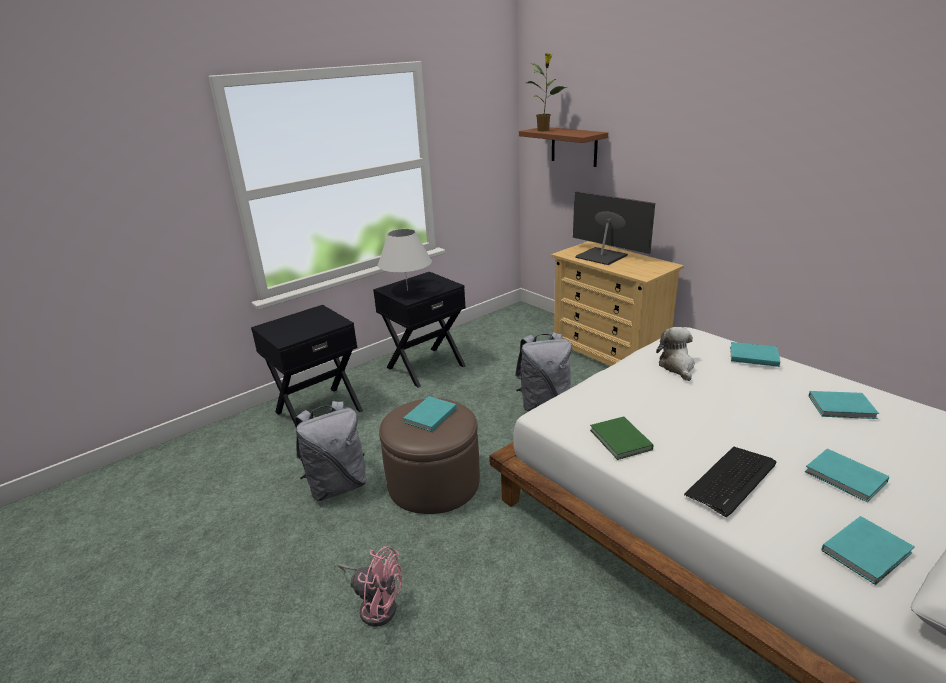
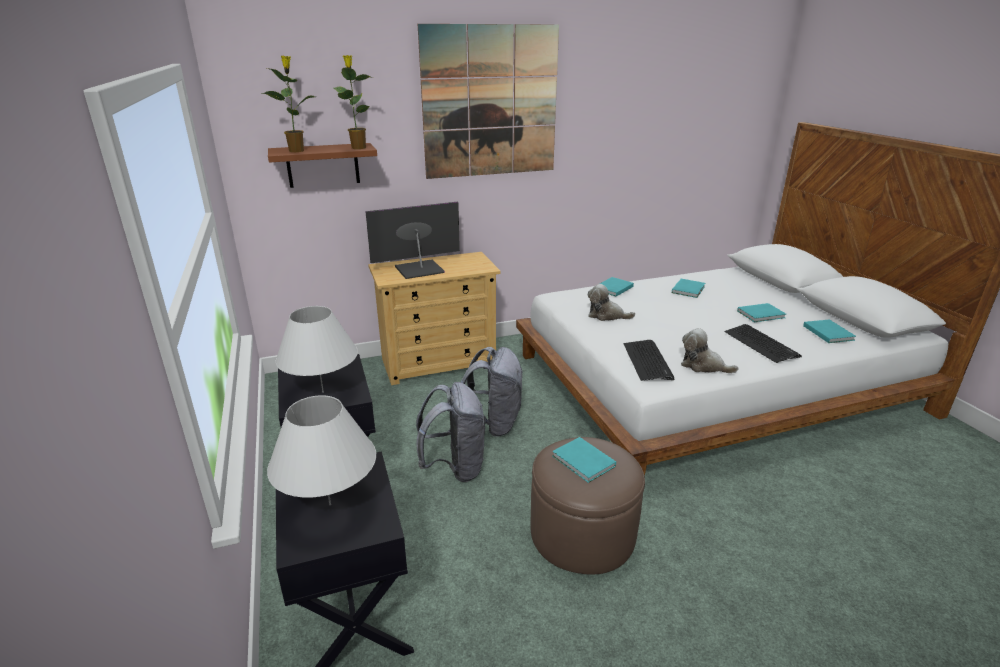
camera: 70 degrees left, 0 degrees up
(299, 324) = (330, 504): none -> white table lamp
(337, 485) = (550, 624): grey backpack -> grey backpack (455, 467)
(376, 605) = (755, 619): pink fan -> none
(580, 134) = (358, 147): none -> potted plant
(593, 404) = (648, 361): none -> keyboard
(620, 441) = (703, 366): green book -> plush toy
(721, 104) = (490, 102): none -> picture

